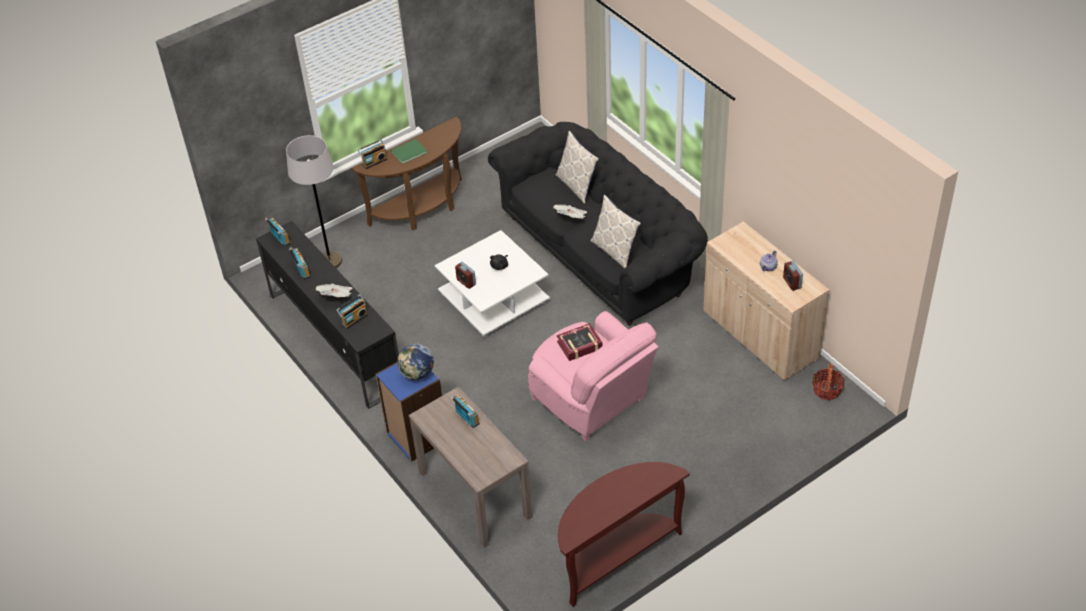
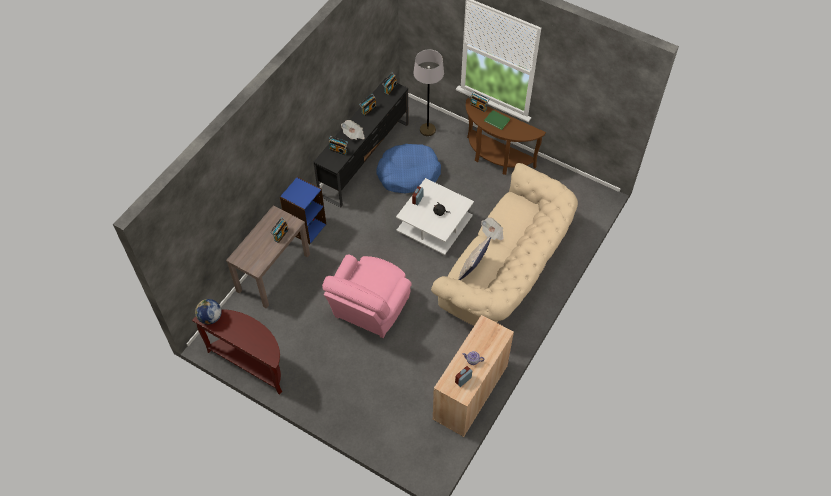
camera: 65 degrees right, 10 degrees up
(392, 301) = (408, 174): none -> blue dog bed
(417, 374) = (304, 197): globe -> globe (210, 318)
(577, 186) = (526, 226): pillow -> none
(579, 345) = (379, 277): book -> none
(601, 251) = (506, 271): black sofa -> beige sofa
(827, 390) = (436, 450): basket -> none

